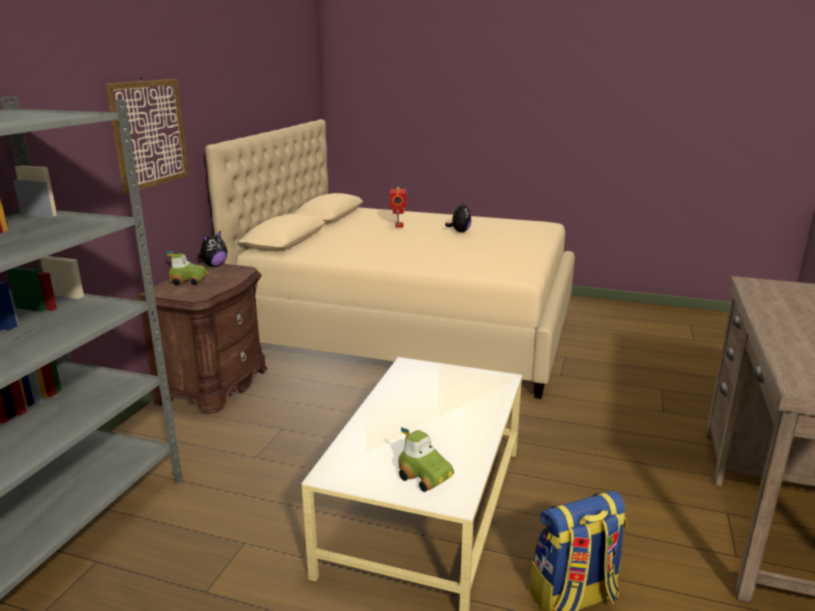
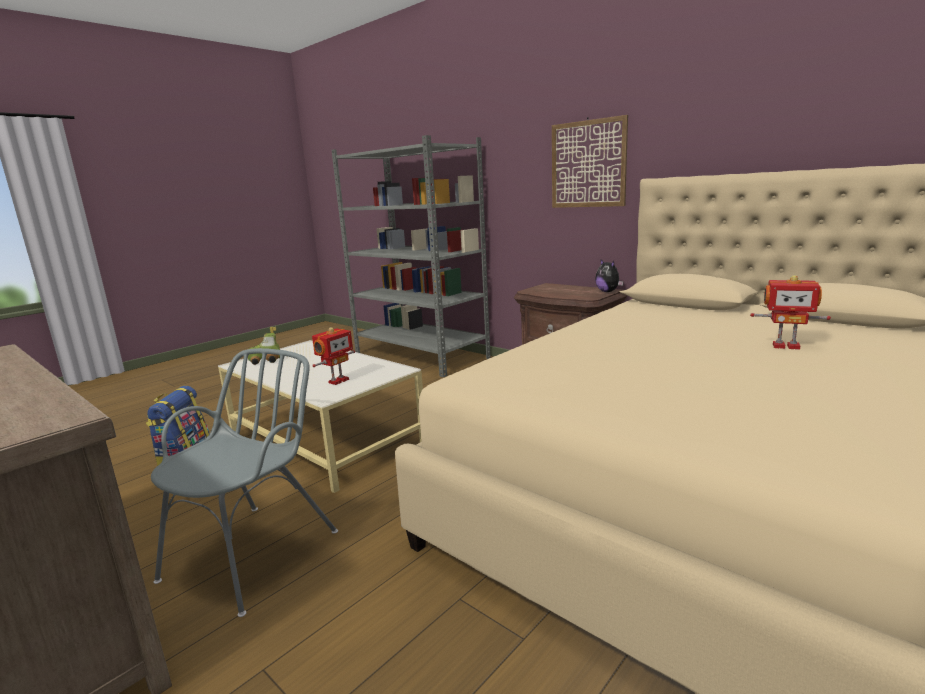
camera: 115 degrees right, 5 degrees down
(189, 281) = (567, 289): toy car -> none
(459, 231) = (747, 379): plush toy -> none
(460, 388) = (337, 381): none -> toy robot
(610, 459) = (255, 550): none -> grey chair

